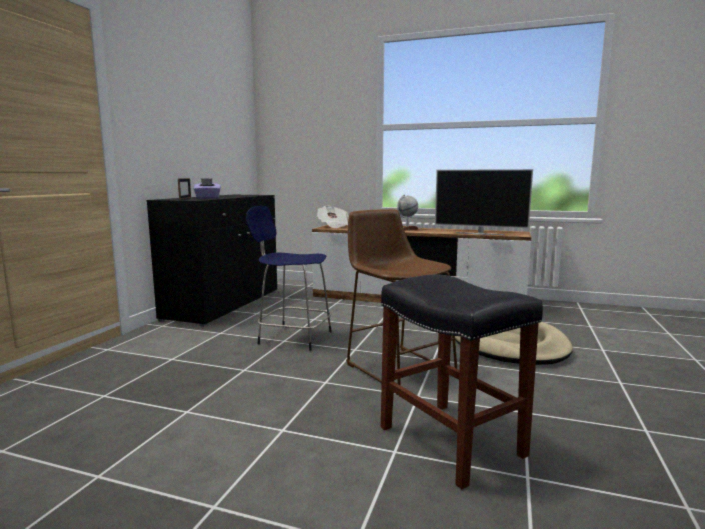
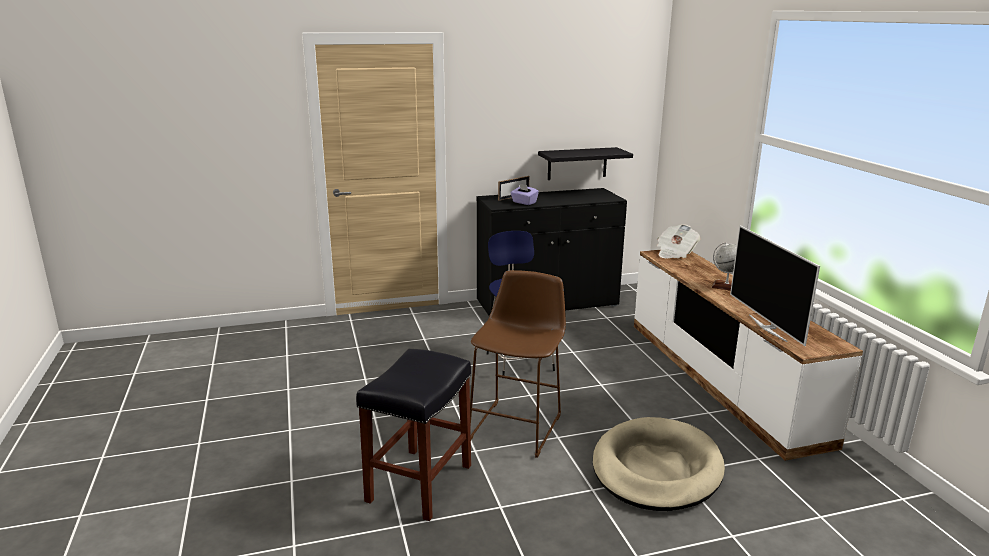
camera: 55 degrees right, 10 degrees up
(215, 170) = (577, 163): none -> black shelf

